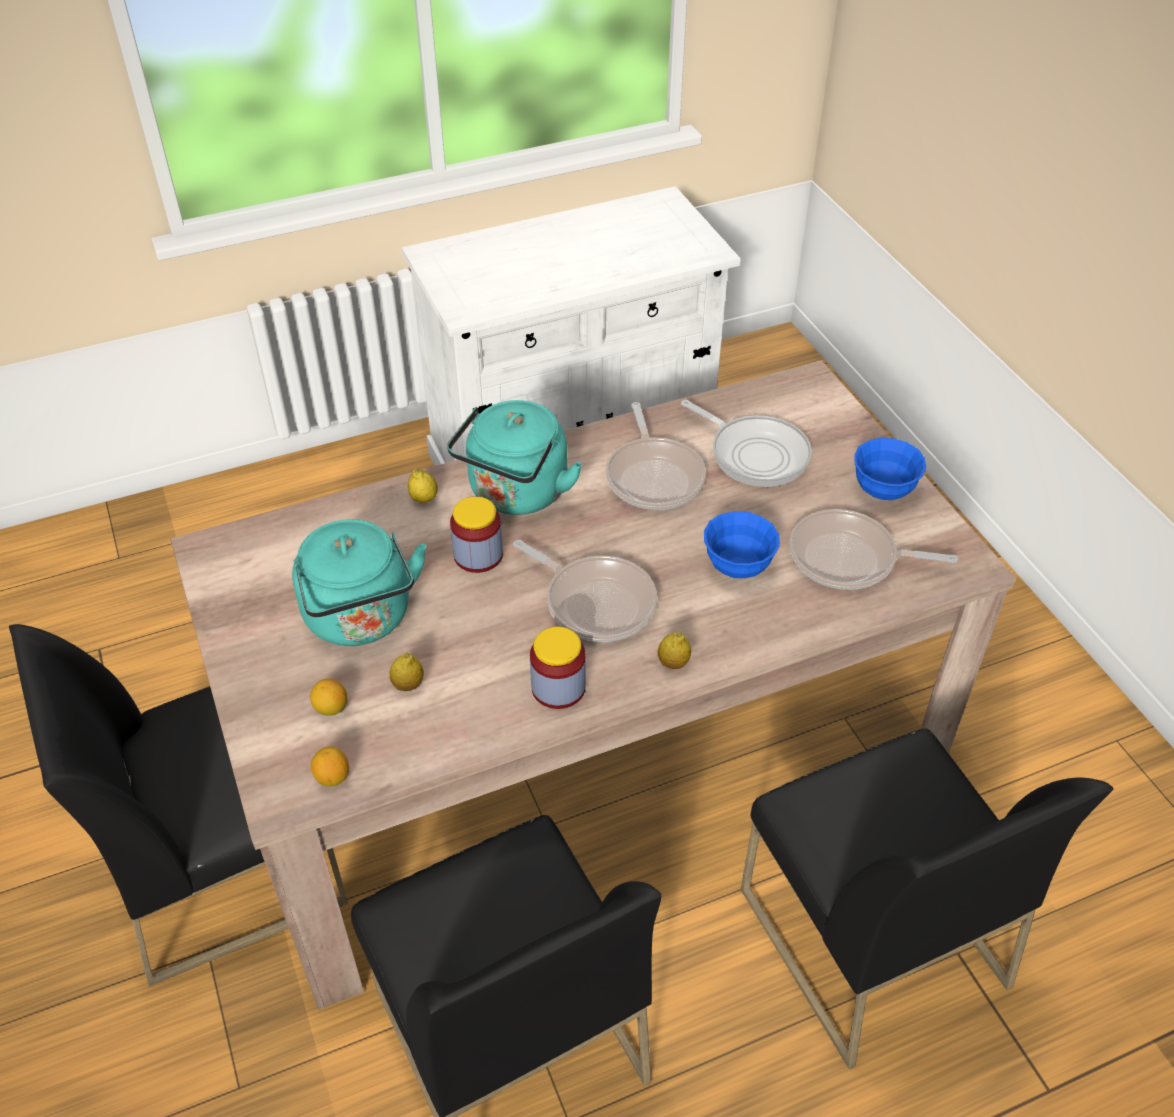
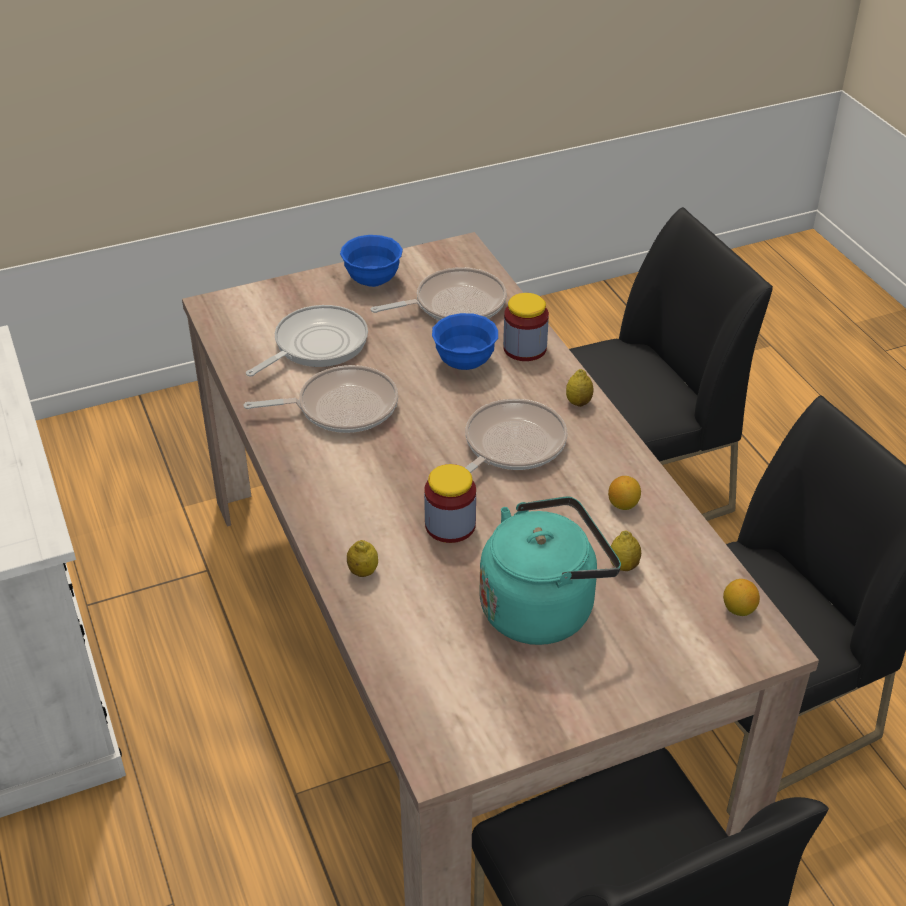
camera: 90 degrees left, 5 degrees down
(331, 708) = (660, 619): lemon -> lemon (623, 505)
(516, 494) = (361, 501): turquoise kettle -> none
(558, 687) = (614, 468): jar -> jar (524, 348)
(849, 558) = (454, 304): frying pan -> frying pan turned 120 degrees counterclockwise

